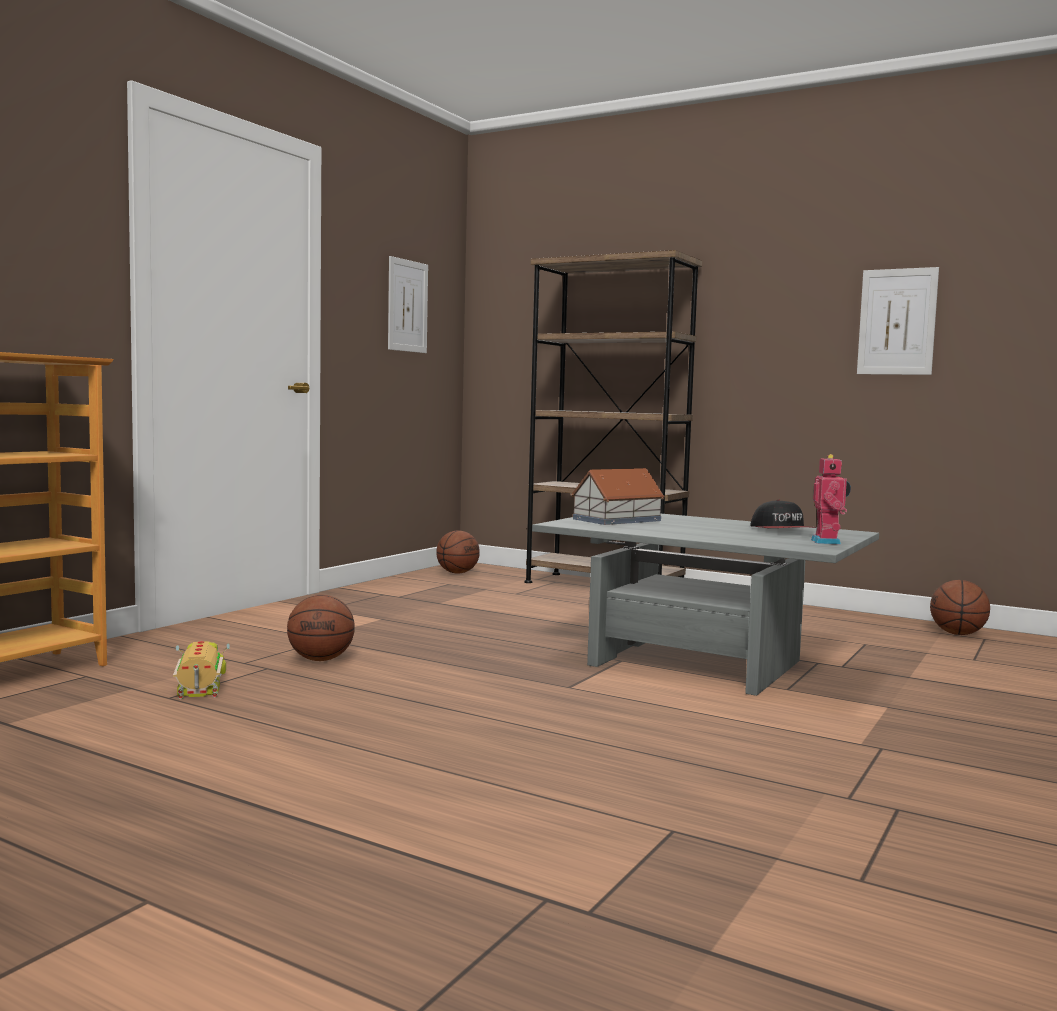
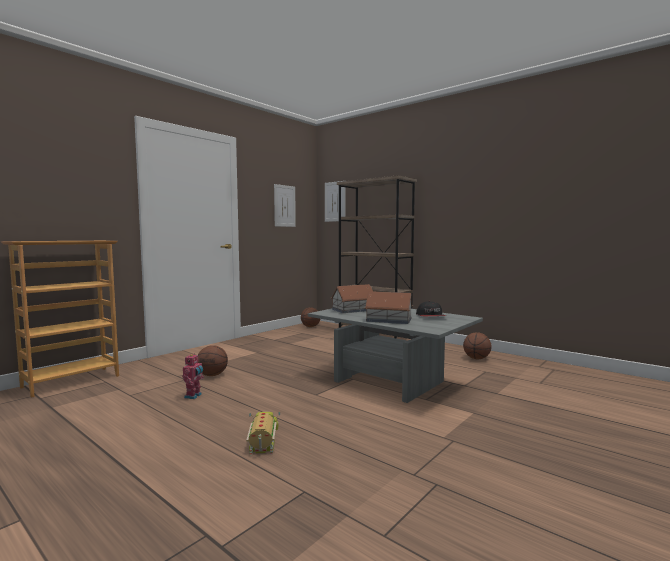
camera: 10 degrees right, 0 degrees up
(202, 684) = (150, 388): toy truck -> toy truck (264, 440)
(710, 534) = (388, 320): none -> toy house
(828, 542) = (445, 325): toy robot -> toy robot (194, 396)
(897, 322) = (510, 206): picture -> picture (335, 201)
(958, 634) = (540, 366): basketball -> basketball (476, 358)

